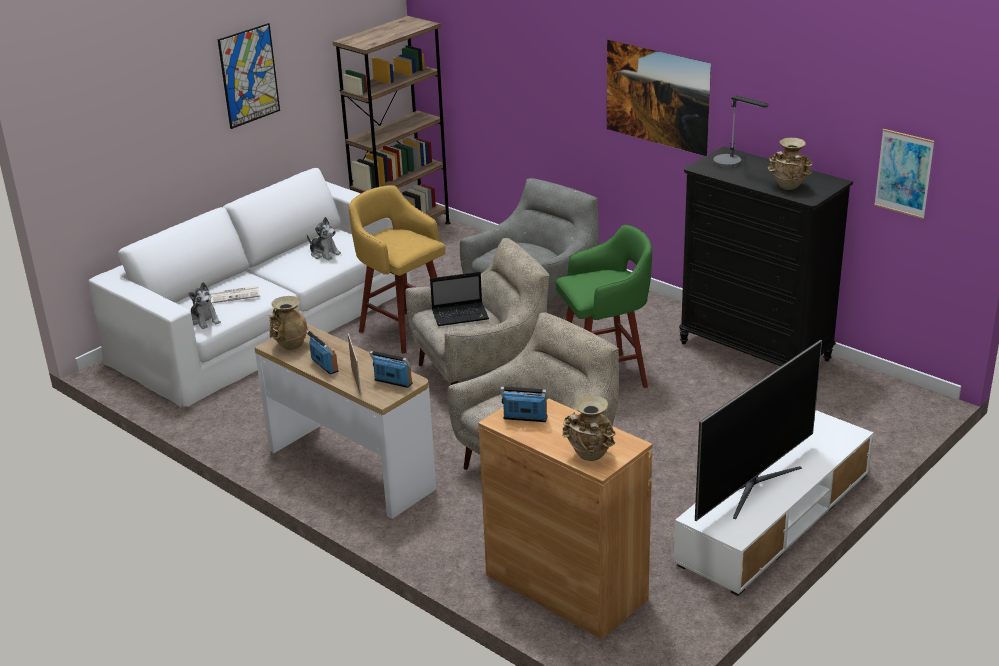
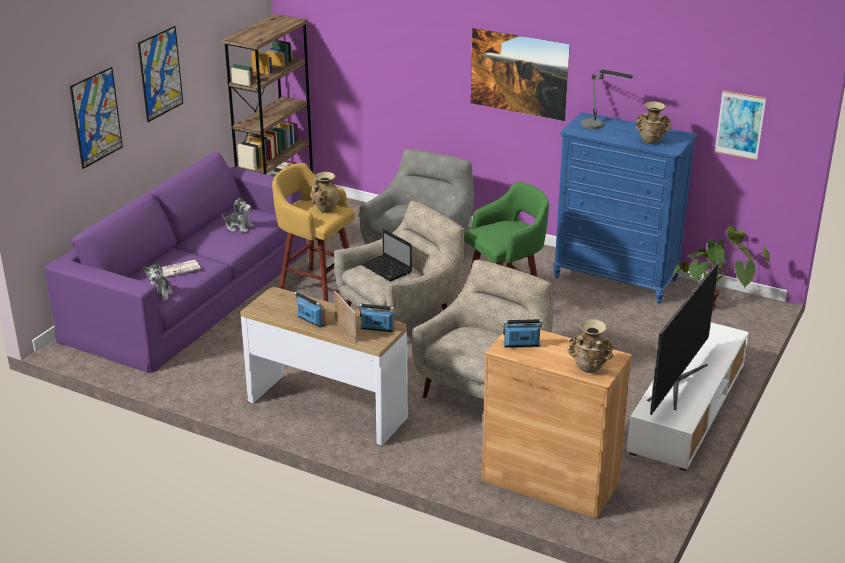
camera: 15 degrees left, 0 degrees up
(160, 119) = (96, 117): none -> picture
(205, 320) = (160, 294): plush toy -> plush toy turned 45 degrees clockwise
(264, 323) = (189, 293): white sofa -> purple sofa
(290, 345) = (271, 307): beige vase -> beige vase (325, 210)
(461, 315) = (387, 269): laptop -> laptop turned 75 degrees clockwise
(755, 351) = (615, 278): black dresser -> blue dresser
(864, 395) = (714, 305): none -> potted plant

